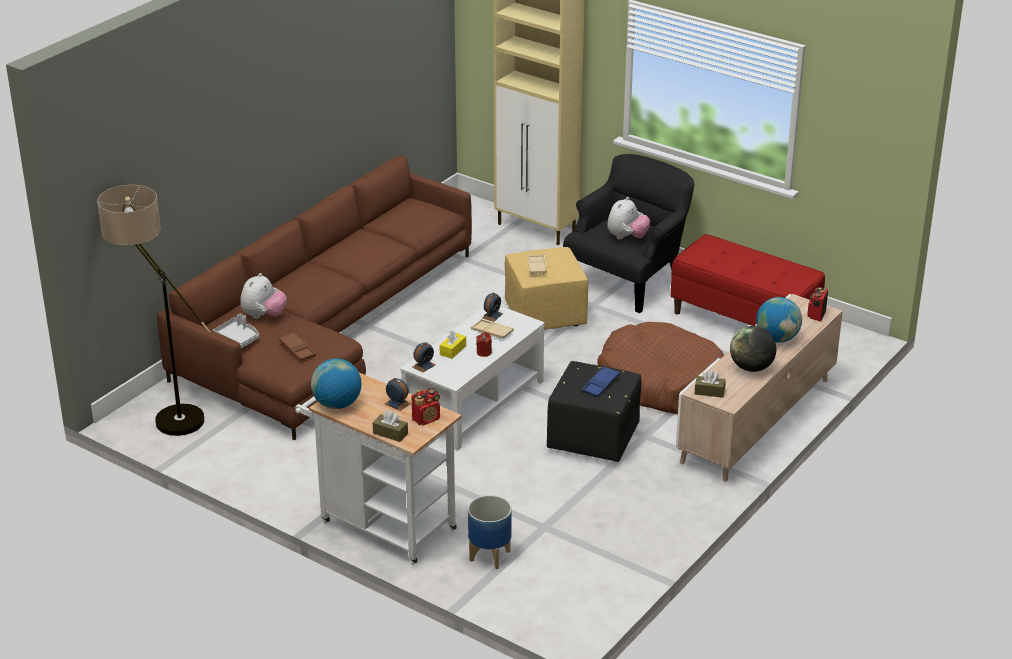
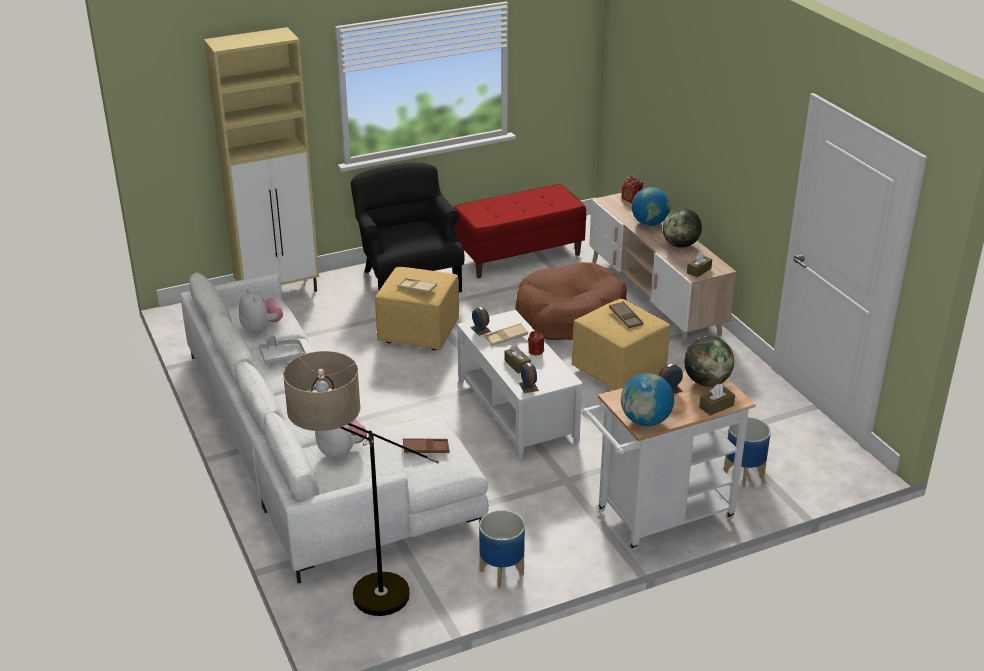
camera: 60 degrees left, 0 degrees up
(238, 338) = (367, 479): grey tray -> grey tray (282, 356)
(246, 466) = (501, 572): none -> planter
(324, 330) = (311, 453): brown sofa -> white sofa
(426, 419) = (706, 382): radio -> globe
(453, 350) = (517, 365): yellow tissue box -> brown tissue box
(594, 439) = (620, 371): black ottoman -> yellow ottoman
(600, 384) = (625, 317): blue tray -> brown tray
(627, 237) = (420, 236): plush toy -> plush toy (261, 328)

